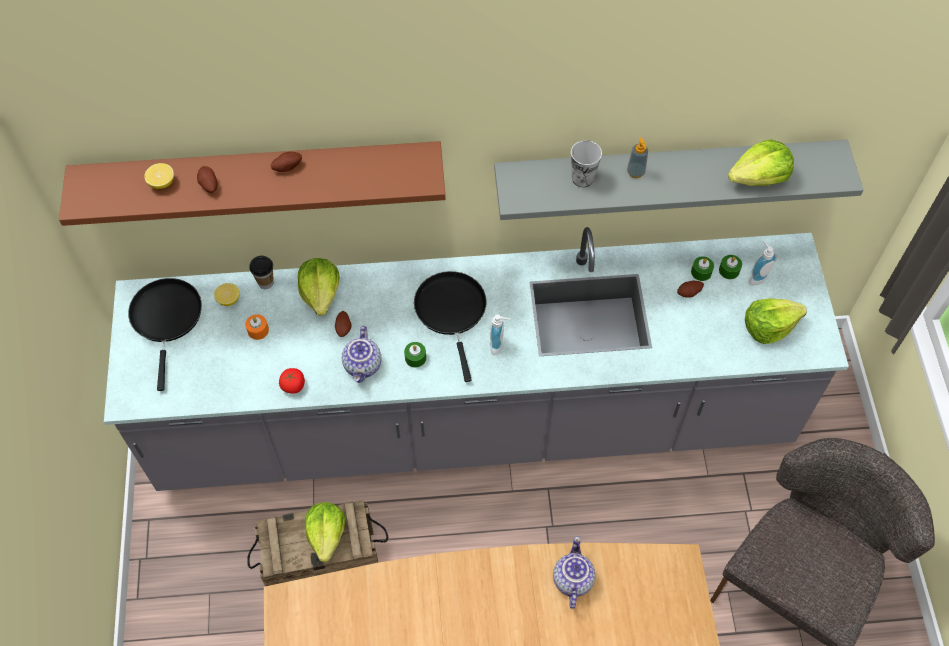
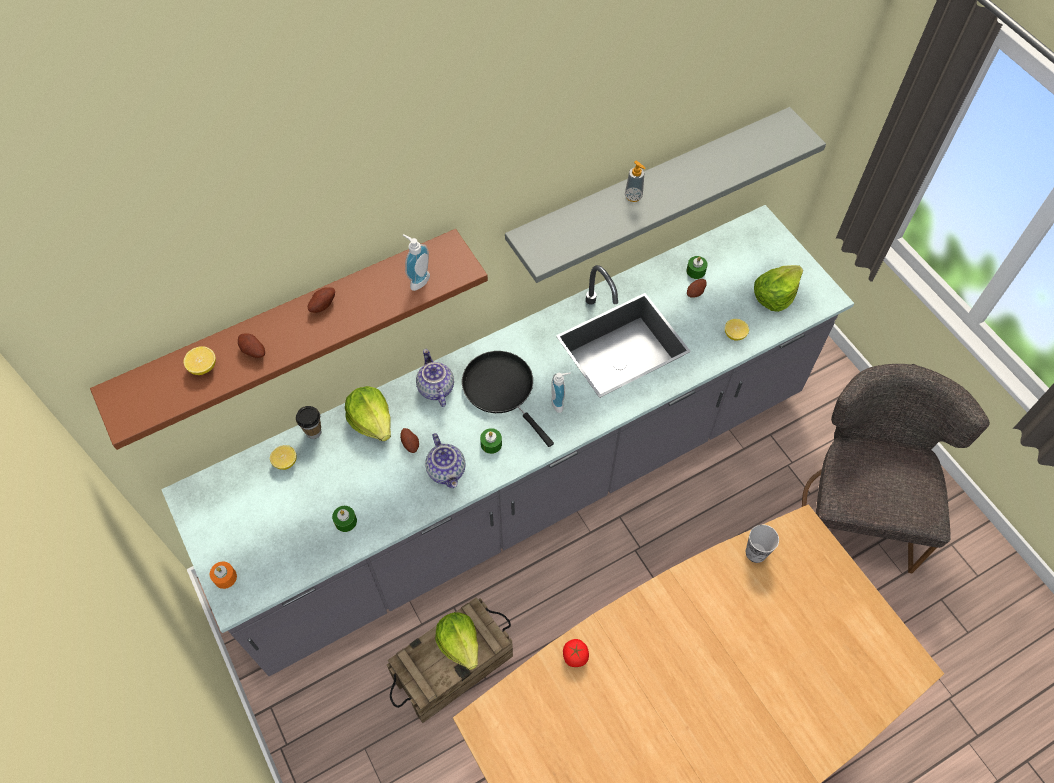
camera: 25 degrees left, 0 degrees up
(167, 319) = (233, 505): black frying pan -> none
(258, 330) = (329, 479): orange candle -> orange candle (225, 577)
(293, 385) = (391, 516): tomato -> tomato (575, 656)
(571, 579) = (722, 582): teapot -> teapot (435, 388)
(582, 178) = (591, 218): cup -> cup (756, 552)
(705, 349) = (734, 335): none -> lemon
(729, 270) = (717, 261): green candle -> green candle (345, 521)
(756, 277) = (742, 258): soap dispenser -> soap dispenser (417, 280)
(759, 178) = (738, 164): lettuce -> none

